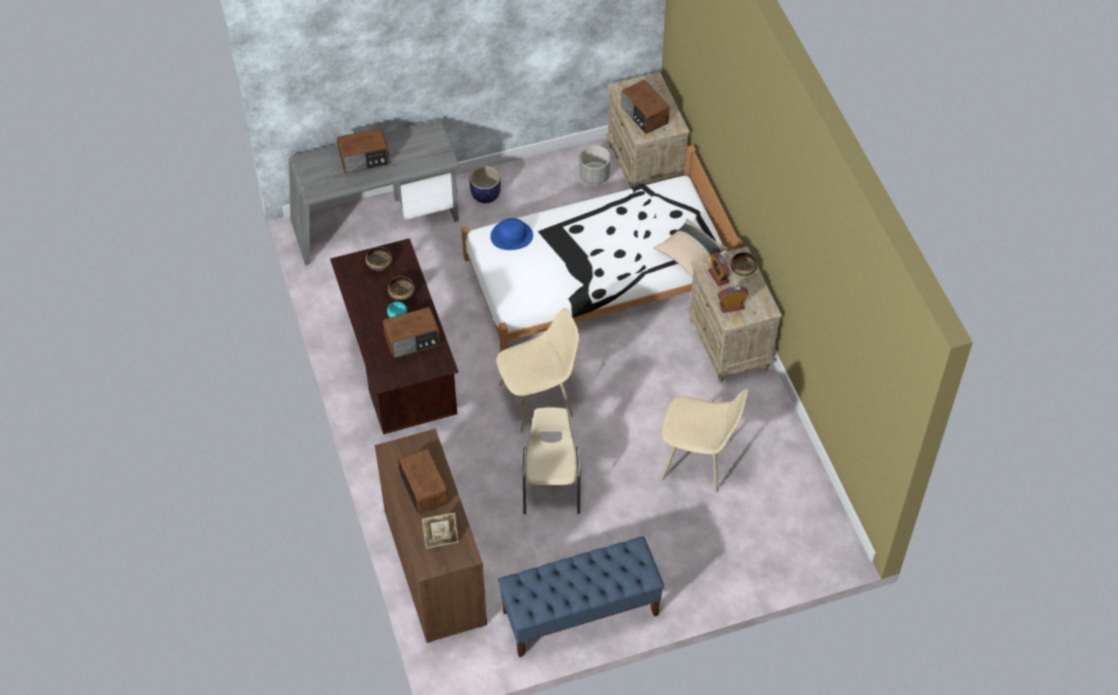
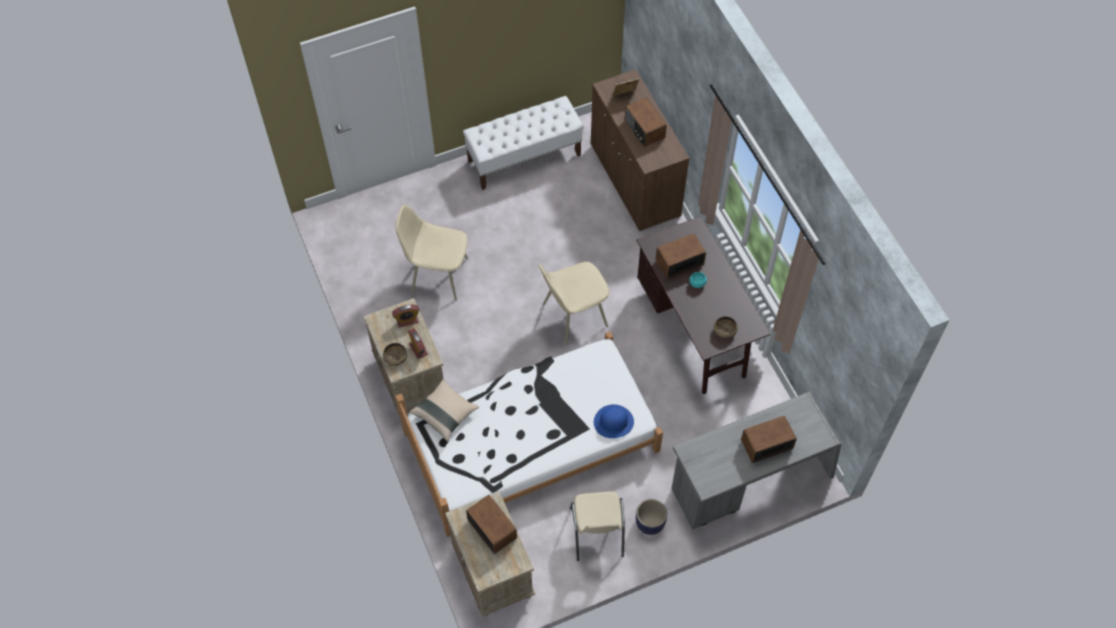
camera: 175 degrees right, 5 degrees up
(401, 293) = (698, 304): bowl -> none
(552, 485) = (554, 246): beige chair -> beige chair (597, 533)
(580, 613) = (524, 158): blue bench -> white bench
(594, 176) = (543, 556): grey planter -> none

